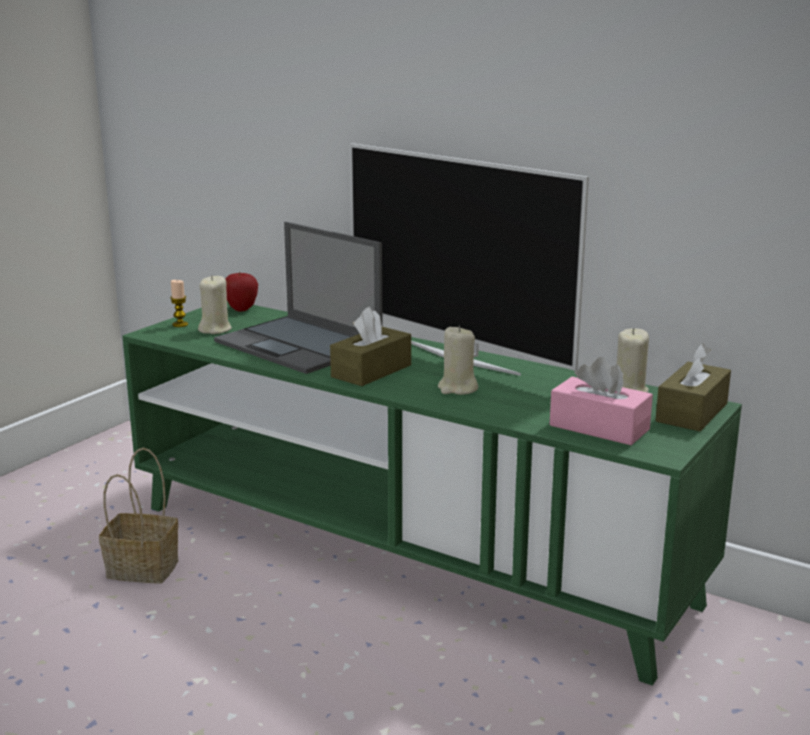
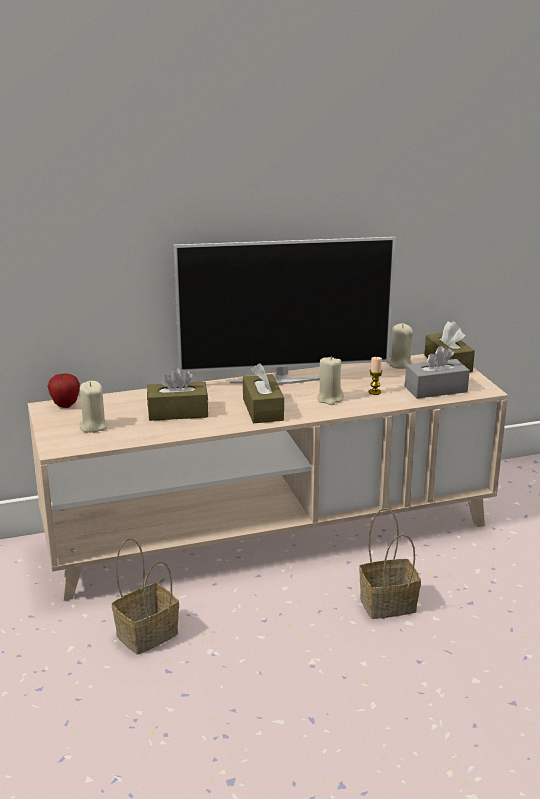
camera: 50 degrees left, 5 degrees up
(180, 324) = (58, 434): candle -> candle (374, 392)
(300, 345) = (178, 412): laptop -> brown tissue box
(371, 684) = (389, 603): none -> basket
(405, 553) = (270, 533): green tv stand -> beige tv stand
(599, 427) = (436, 389): pink tissue box -> grey tissue box

